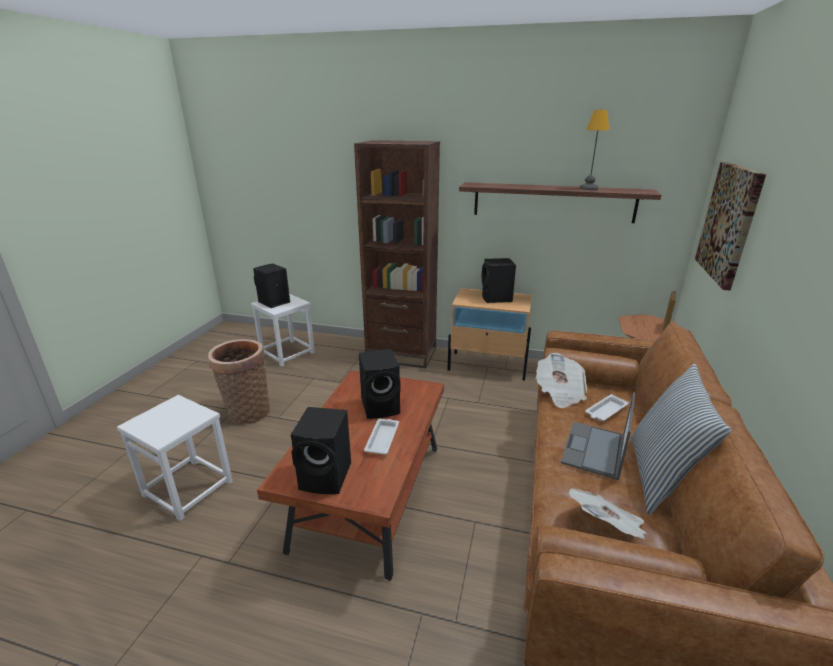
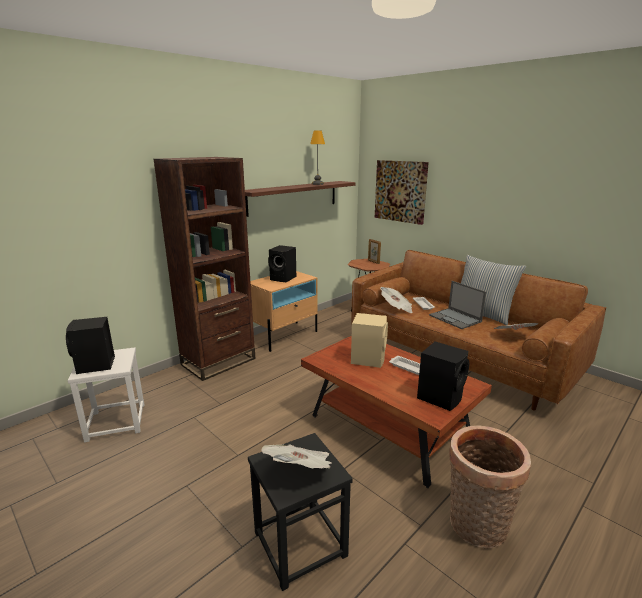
camera: 60 degrees left, 5 degrees down
(163, 422) = (300, 470): none -> newspaper
(189, 488) = (300, 543): white stool -> black stool
(247, 412) = (203, 475): basket -> basket (476, 527)
(382, 406) = (368, 359): black speaker -> beige speaker

